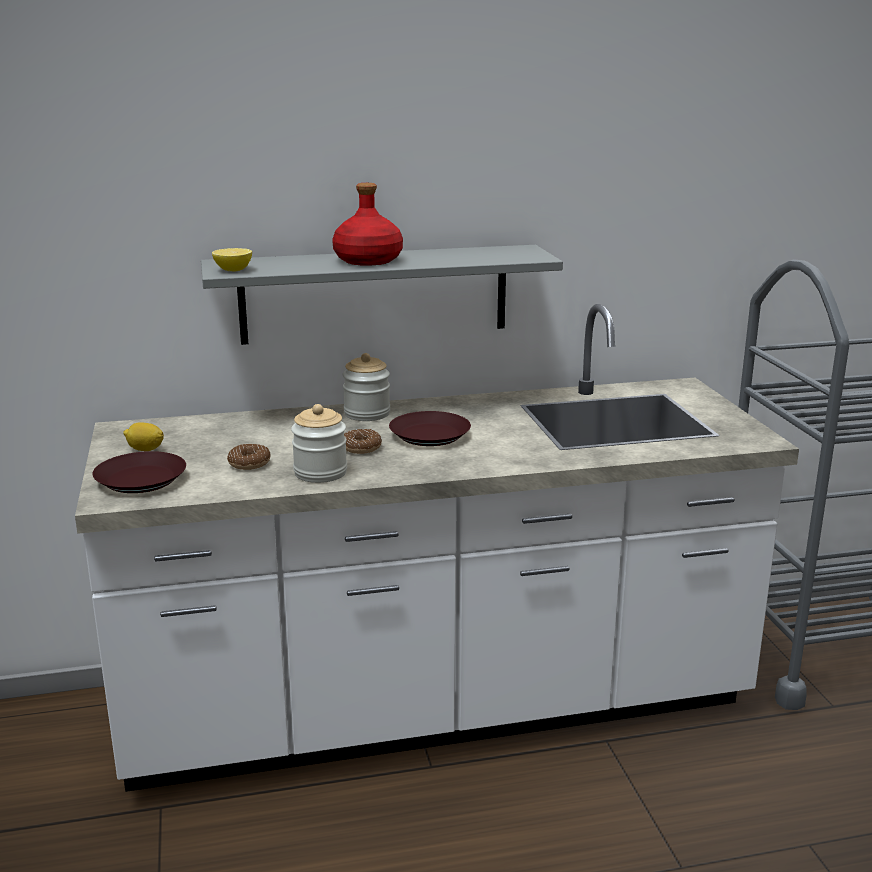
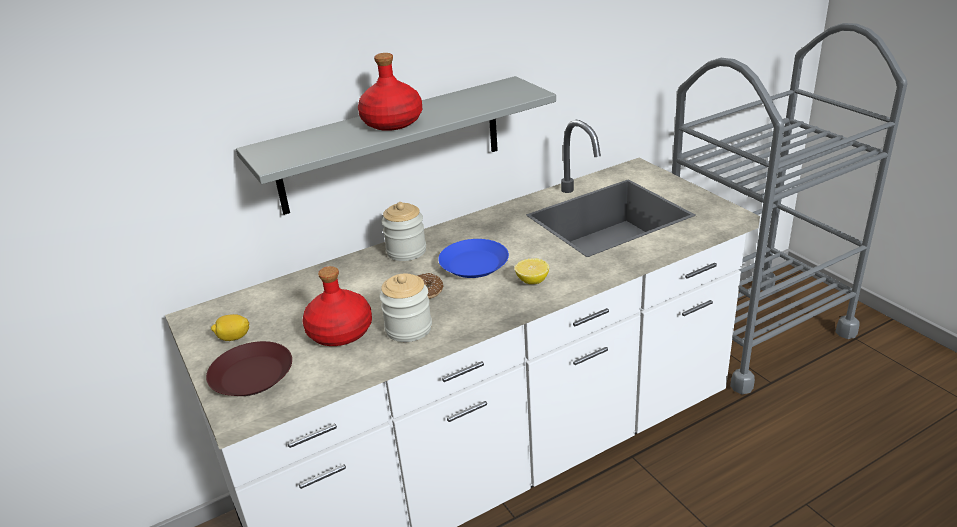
camera: 15 degrees left, 10 degrees up
(233, 270) = (280, 158): lemon -> lemon (532, 281)
(249, 463) = (339, 332): donut -> red bottle
(429, 435) = (474, 265): brown plate -> blue plate

